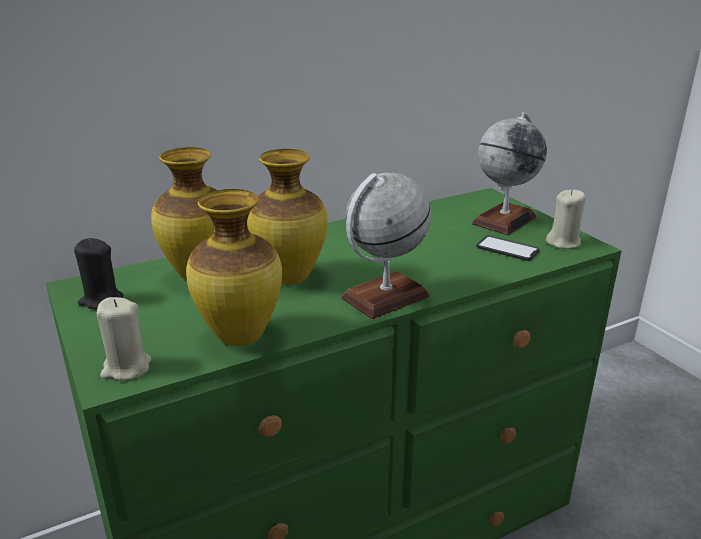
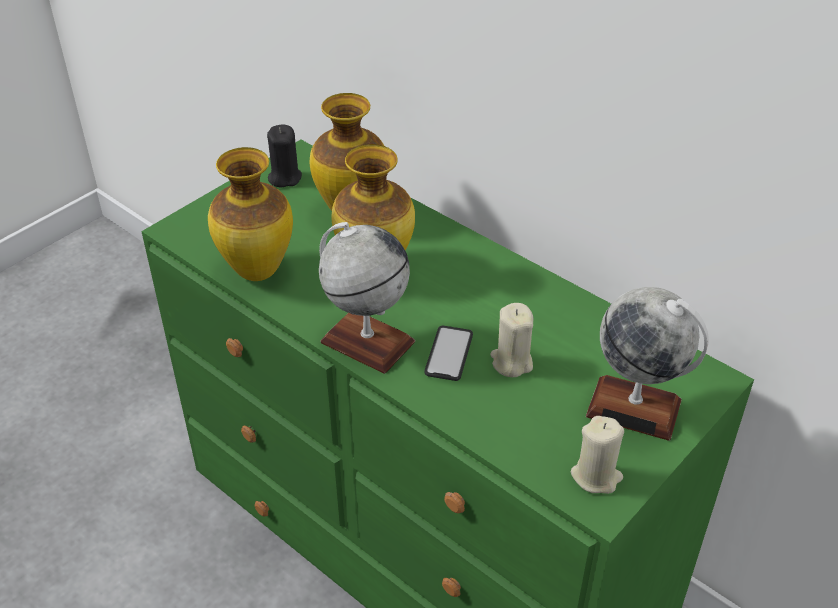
camera: 70 degrees right, 15 degrees up
(126, 368) = (194, 230): beige candle -> beige candle (511, 362)
(507, 249) = (540, 421): phone -> phone (449, 354)

